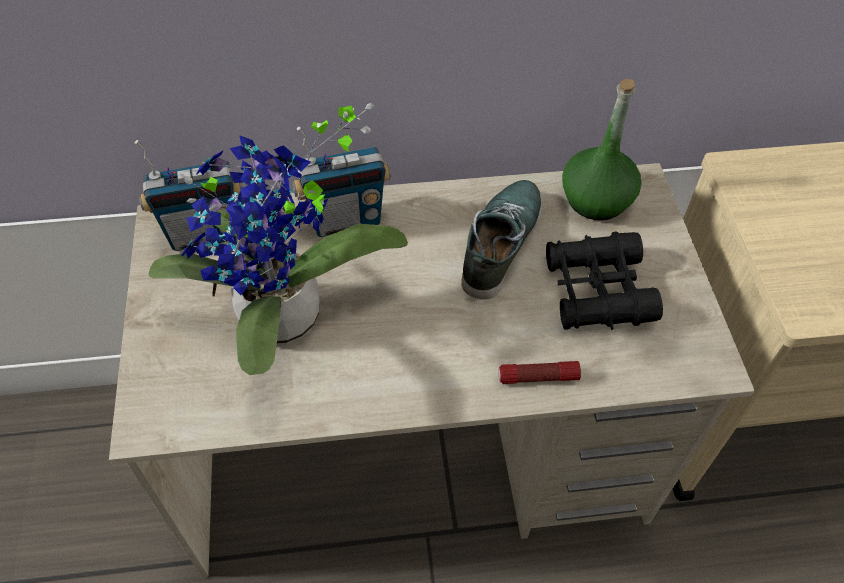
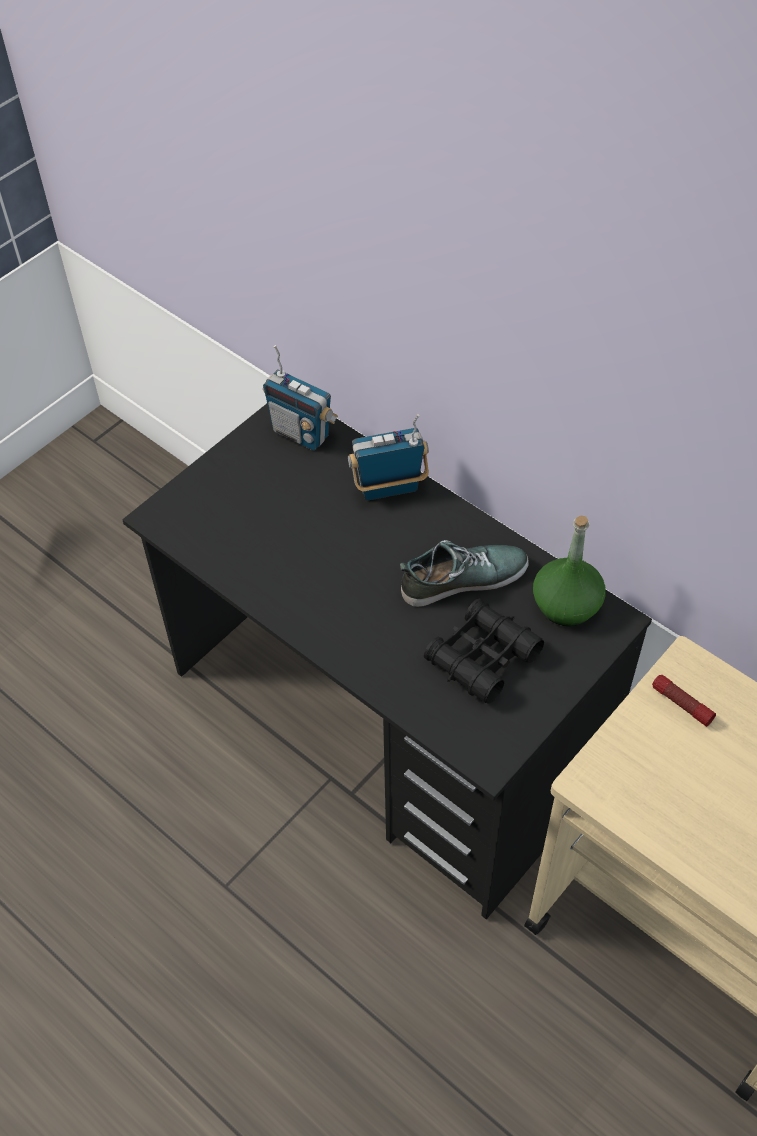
camera: 50 degrees right, 0 degrees up
(284, 326) = (279, 523): potted plant -> none
(345, 220) = (389, 488): radio -> radio turned 135 degrees clockwise
(419, 454) = (385, 725): beige desk -> black desk
(538, 378) = (376, 671): flashlight -> flashlight (681, 704)

